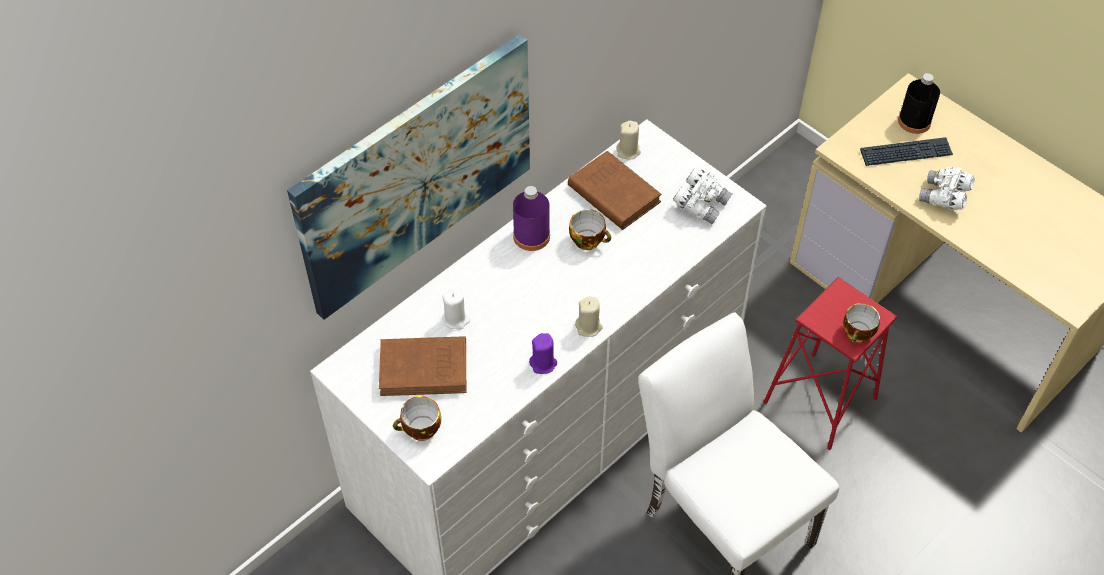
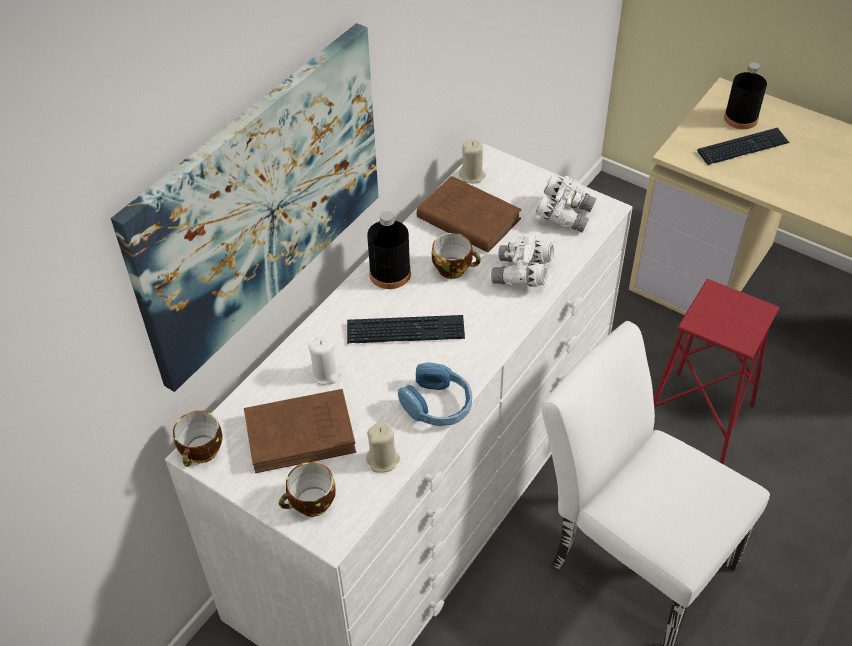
camera: 10 degrees left, 5 degrees down
(531, 236) = (390, 274): purple bottle -> black bottle
(532, 292) = (405, 331): none -> keyboard
(543, 363) = (437, 405): purple candle -> blue headphones
(588, 327) = (478, 357): beige candle -> beige candle (383, 460)
(858, 334) = (746, 330): cup -> cup (202, 452)
(944, 197) = (795, 182): white binoculars -> white binoculars (522, 274)

